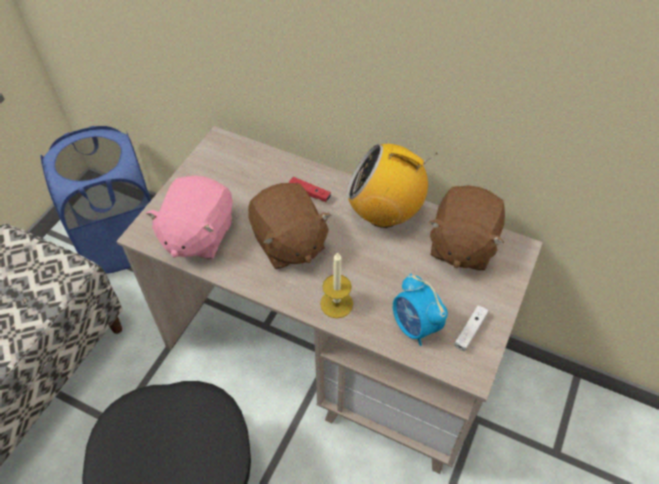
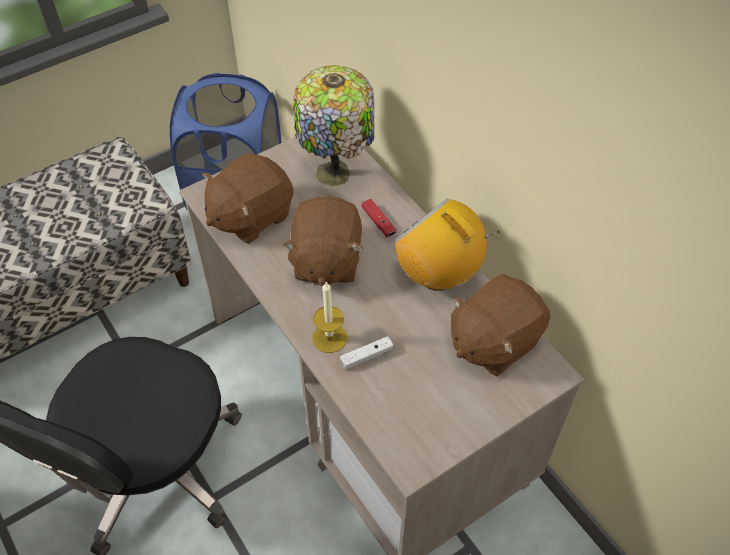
camera: 30 degrees right, 0 degrees up
(198, 235) = (250, 216): pink plush toy -> brown plush toy
(247, 170) = (336, 174): none -> table lamp
(415, 326) = (388, 395): alarm clock -> none
(470, 331) = (438, 426): white game controller -> white game controller (366, 356)

